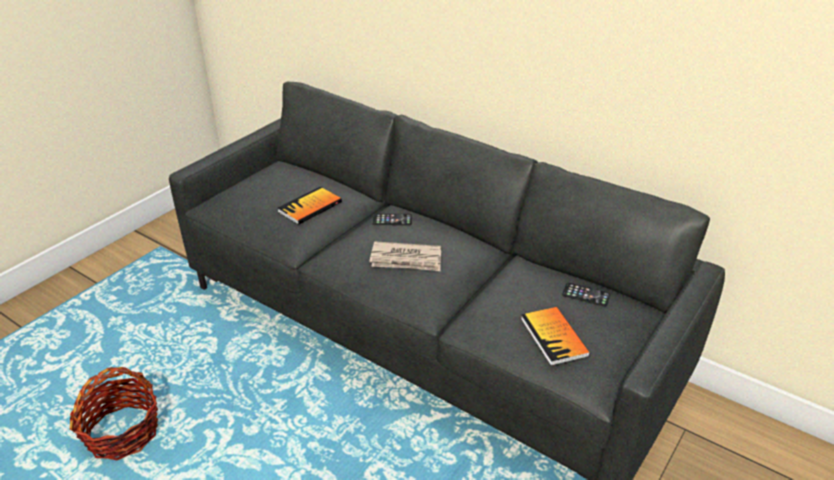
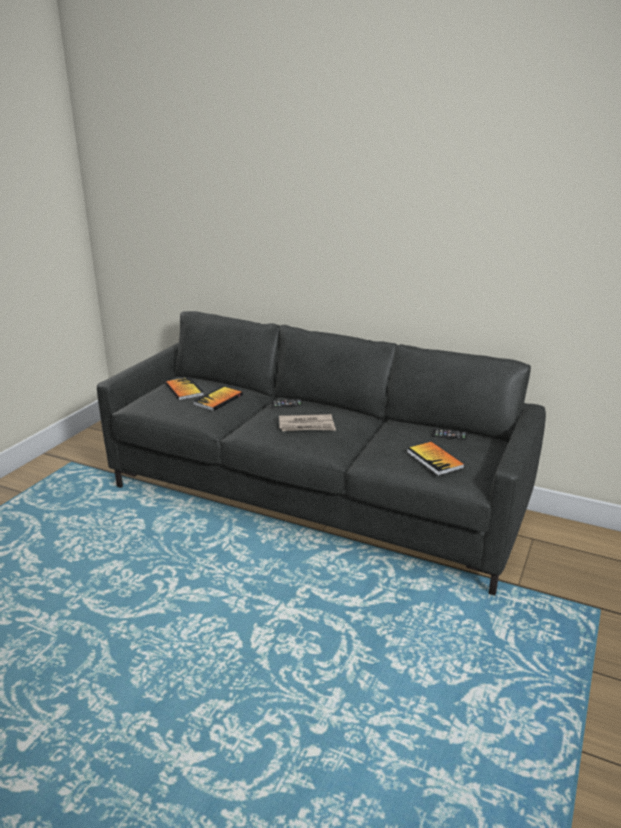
camera: 10 degrees left, 10 degrees down
(123, 433) = (81, 591): basket -> none
(275, 187) = (184, 390): none -> book

